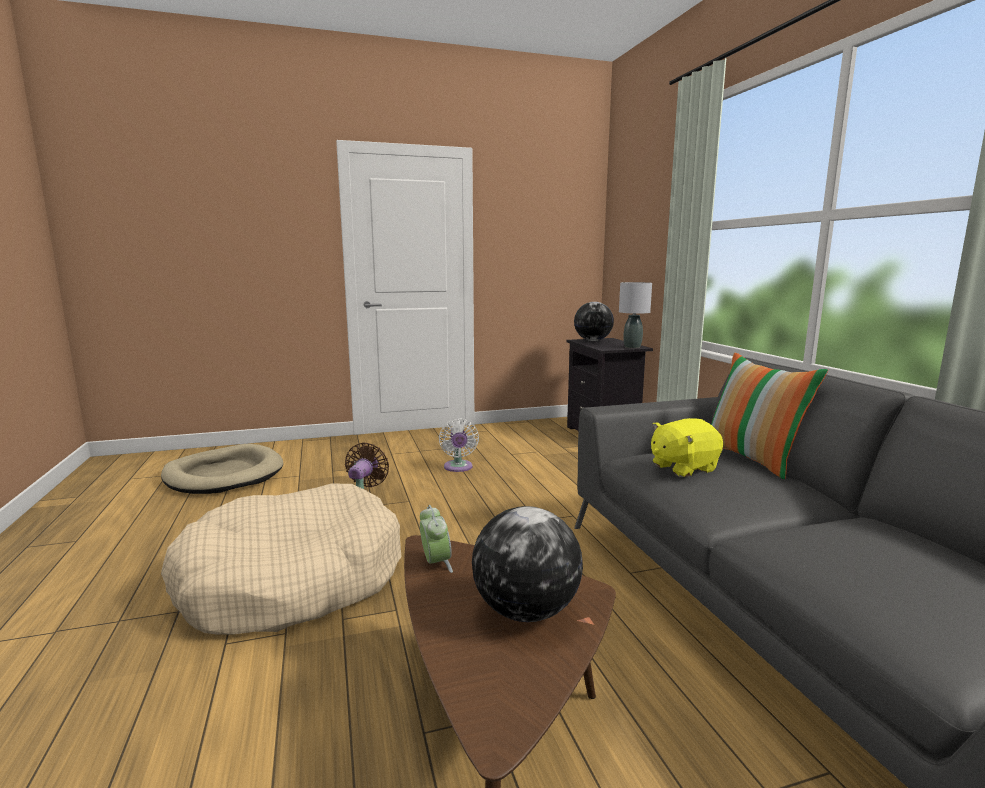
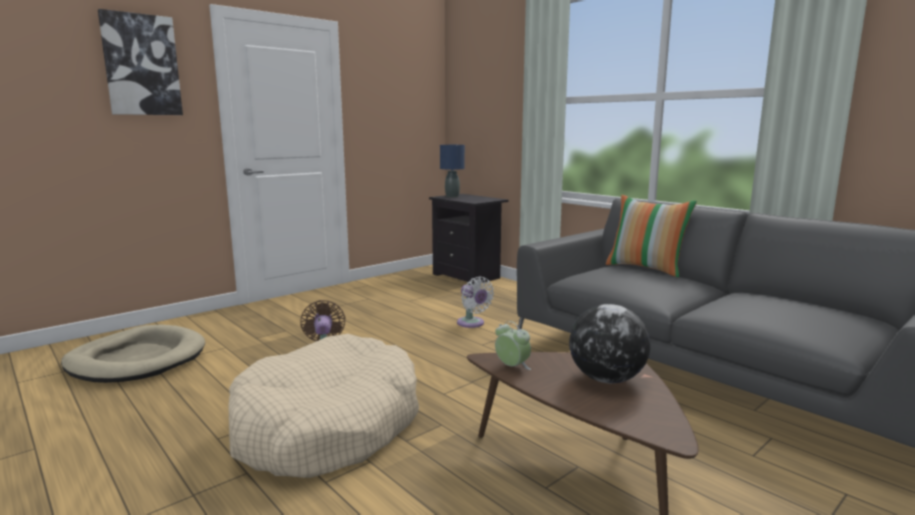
camera: 25 degrees left, 0 degrees up
(270, 202) = (141, 65): none -> picture
(458, 468) = (375, 317): white fan -> white fan (472, 324)
(592, 340) = (452, 196): globe -> blue table lamp
(632, 347) = (492, 199): grey table lamp -> none
(682, 467) = (616, 278): yellow plush toy -> none

